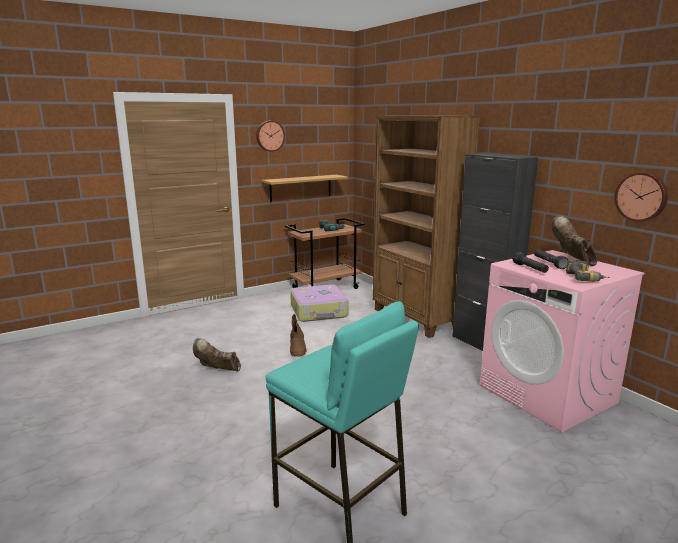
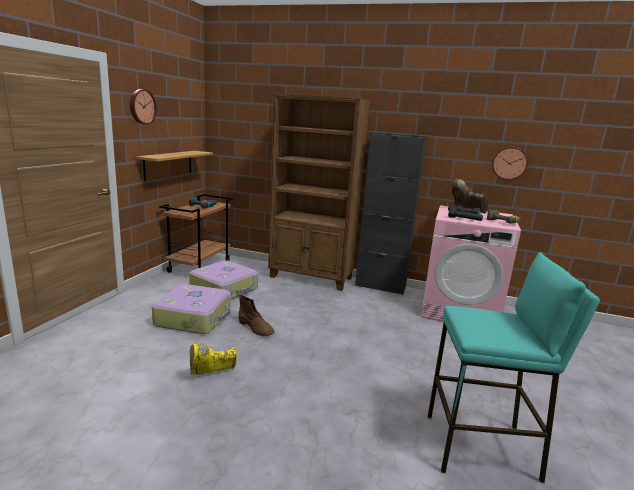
camera: 40 degrees left, 0 degrees up
(217, 371) = (211, 375): brown boot -> yellow boot
(264, 328) = (194, 317): none -> suitcase

